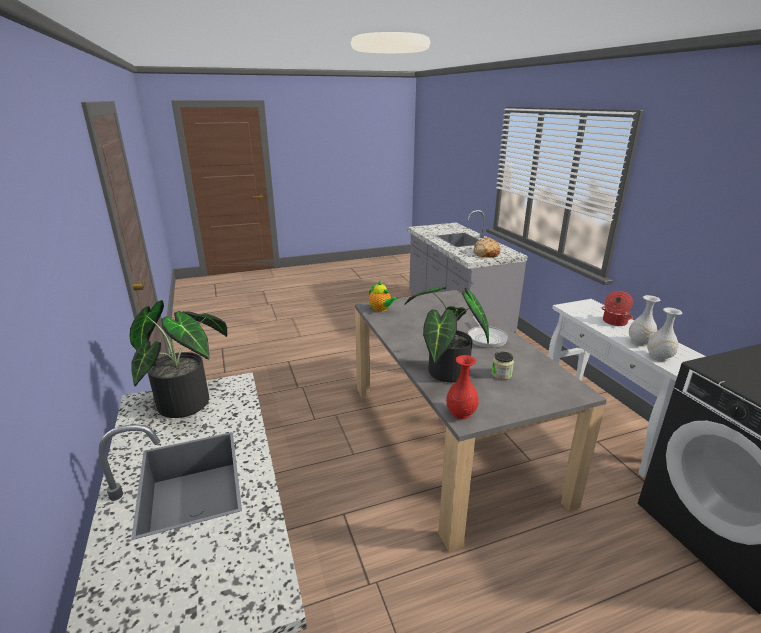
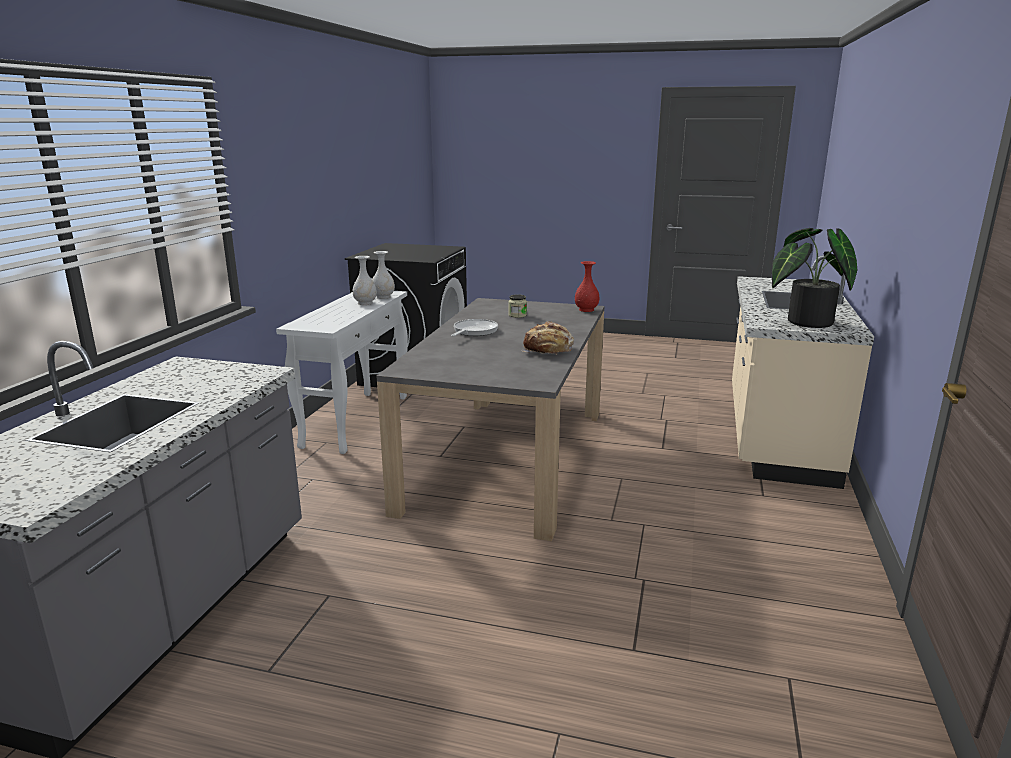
camera: 145 degrees left, 5 degrees down
(381, 309) = (530, 376): teapot -> none
(444, 374) = (562, 323): potted plant -> none
(486, 253) = (209, 375): bread -> bread (548, 350)
(614, 322) = (333, 313): cooking pot -> none

